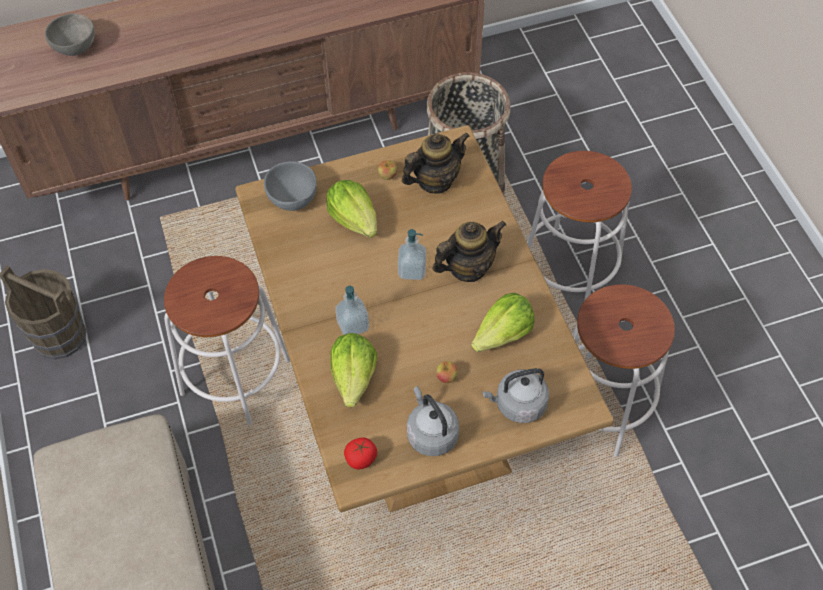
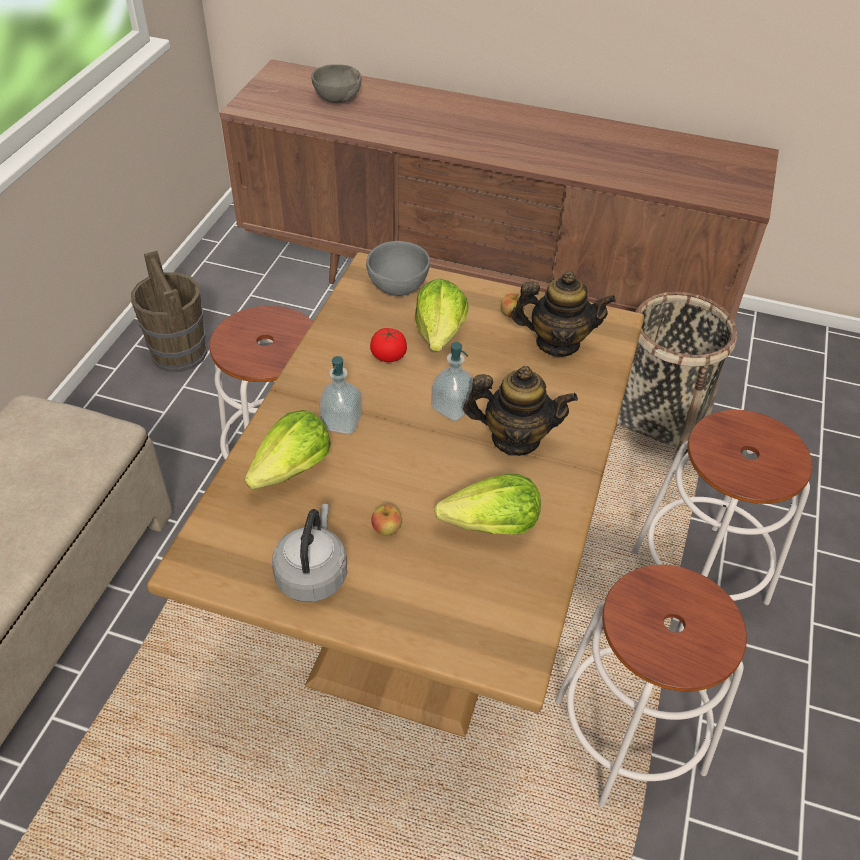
camera: 35 degrees right, 10 degrees down
(361, 458) = (217, 550): tomato -> tomato (388, 356)
(517, 405) = (438, 609): grey kettle -> none

